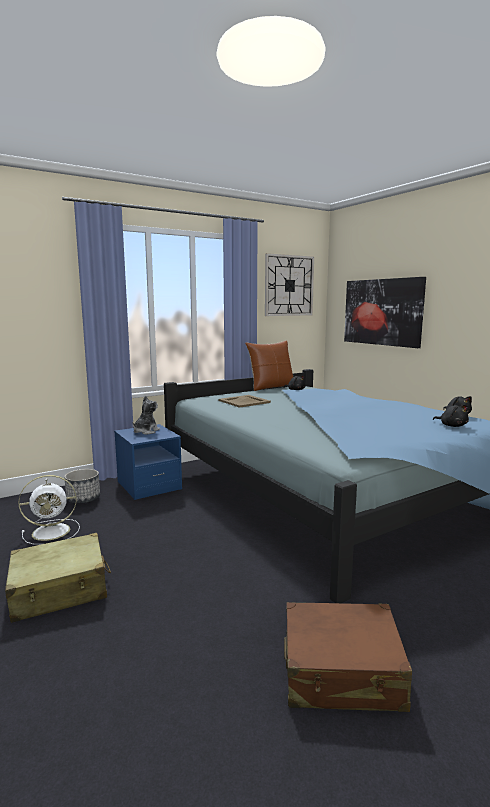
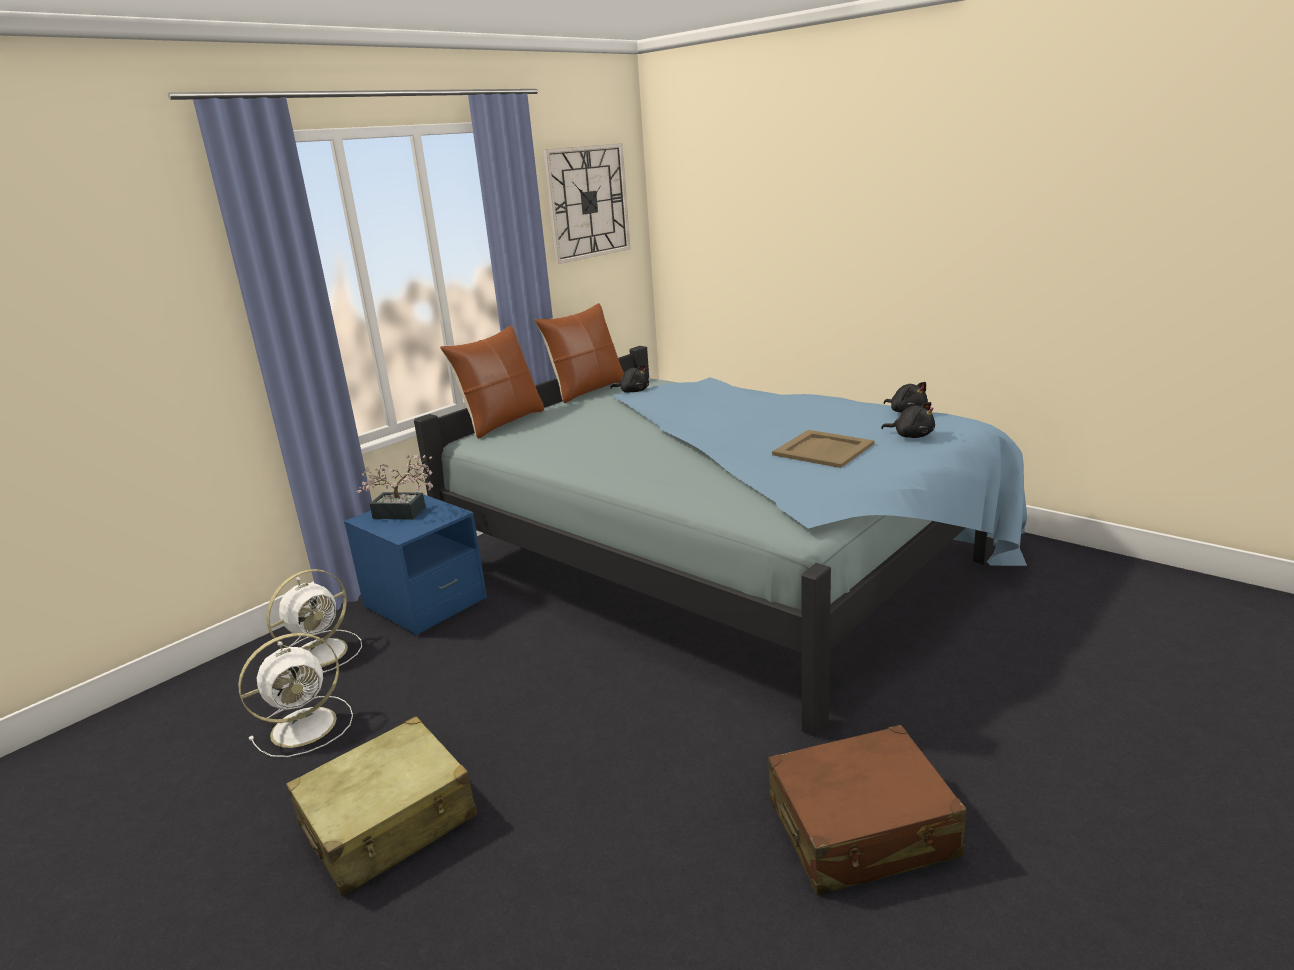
camera: 15 degrees left, 10 degrees up
(83, 499) = (321, 652): planter -> white fan
(145, 431) = (404, 513): plush toy -> potted plant
(214, 394) = (502, 422): none -> brown pillow
(243, 401) = (565, 432): beige tray -> beige tray (822, 449)
(382, 312) = (754, 239): picture -> none

